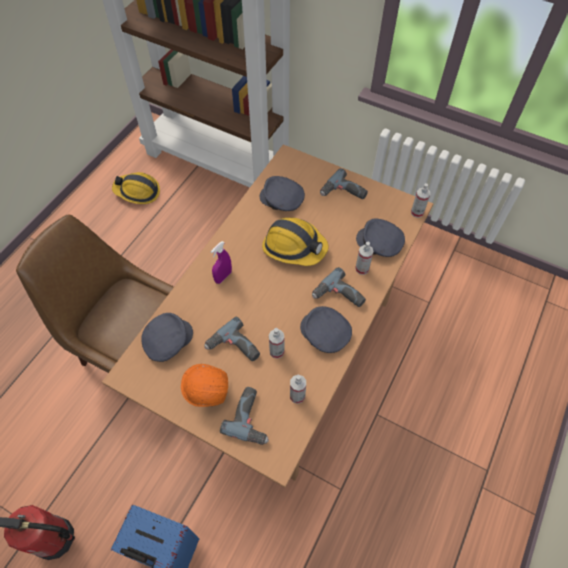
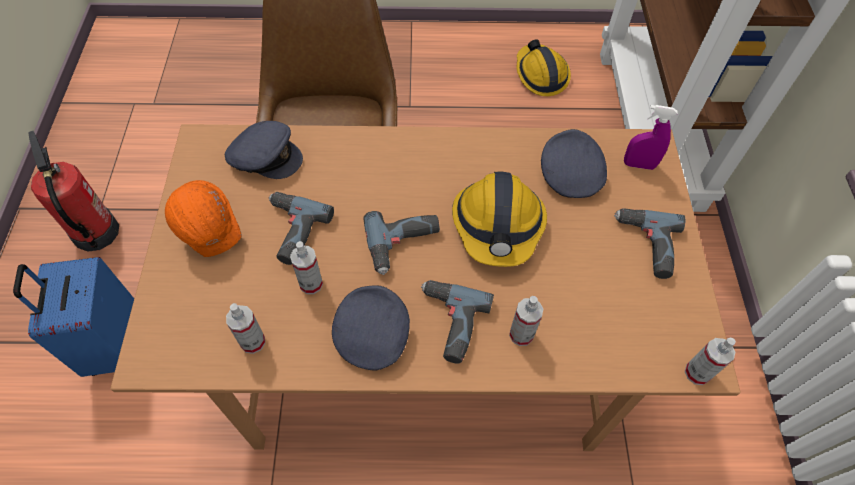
camera: 60 degrees right, 0 degrees up
(223, 277) = (393, 167): purple spray bottle -> purple spray bottle (639, 165)
(251, 417) = (196, 300): power drill -> power drill (404, 245)
(379, 243) = (588, 340): grey cap -> none

